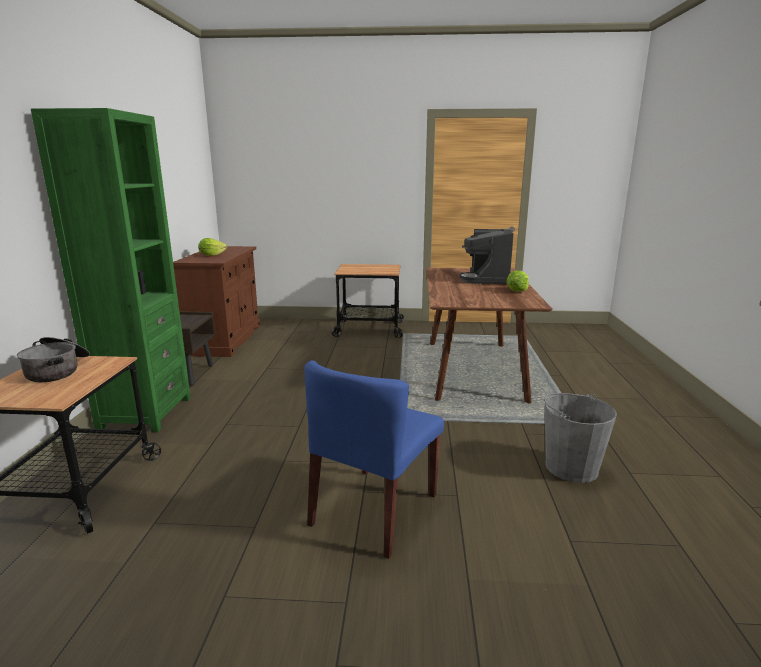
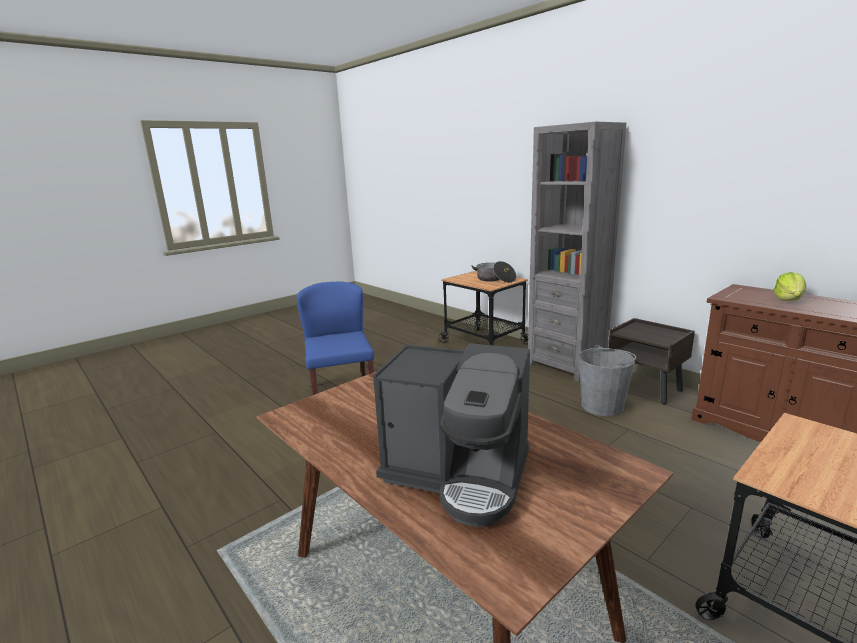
camera: 135 degrees right, 0 degrees up
(145, 413) = (566, 365): green bookcase -> grey bookcase
(487, 279) = (458, 475): coffee machine -> coffee machine turned 150 degrees clockwise
(517, 291) = (347, 447): lettuce -> none
(571, 467) = (222, 483): grey bucket -> grey bucket (602, 406)

